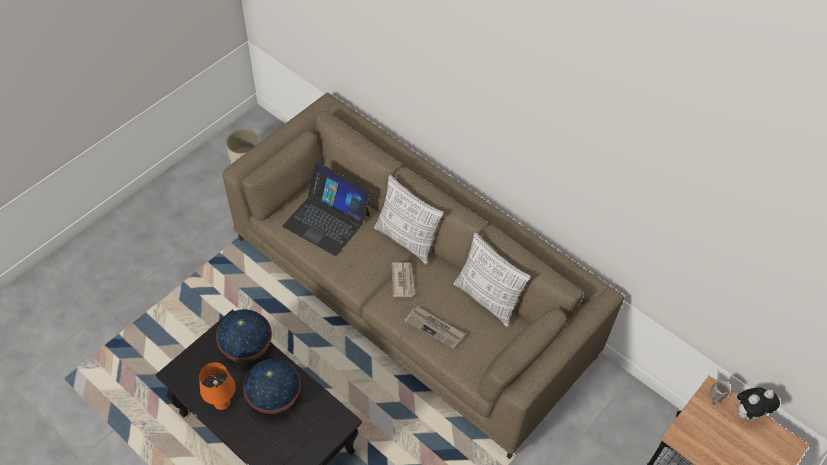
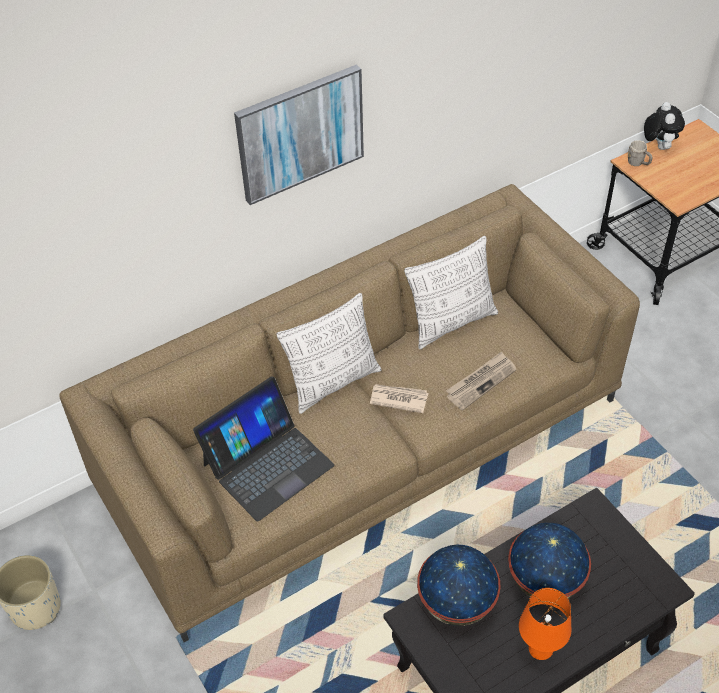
camera: 70 degrees left, 5 degrees down
(487, 99) = (300, 133): none -> picture

